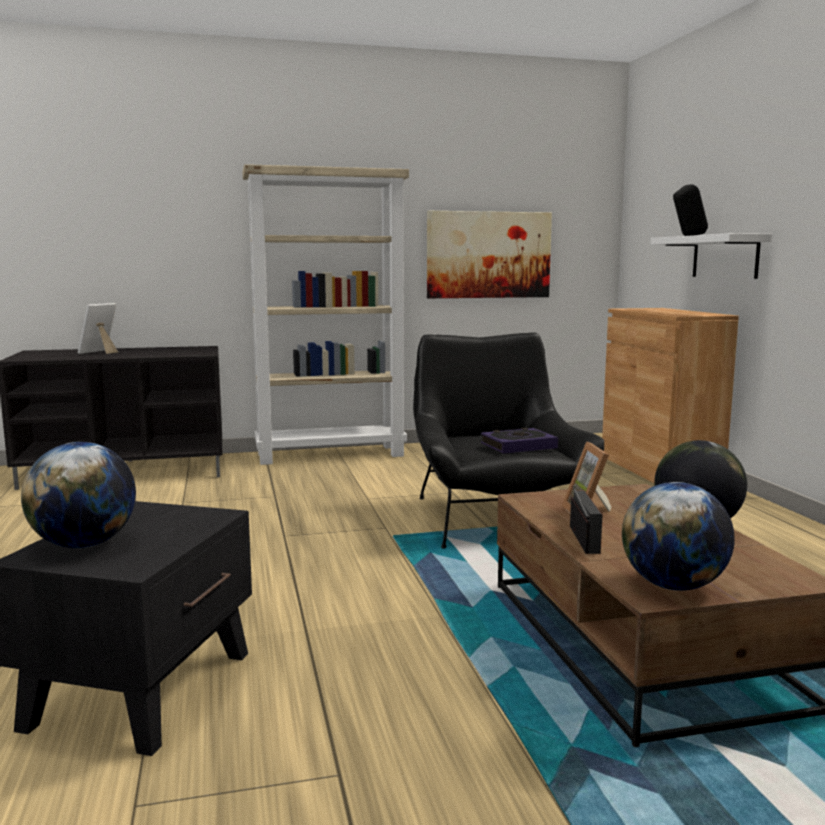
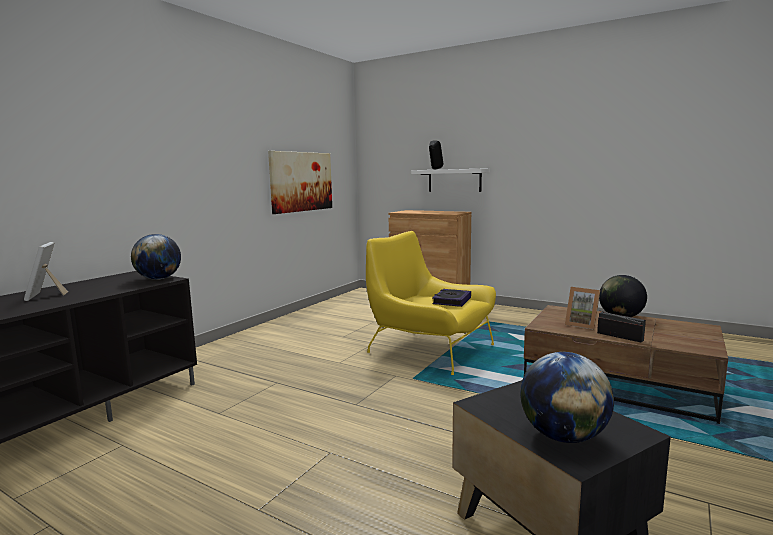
camera: 45 degrees left, 0 degrees up
(331, 454) = (237, 342): beige bookcase -> none
(495, 517) = (429, 349): black armchair -> yellow armchair
(673, 586) = (698, 343): globe -> globe (158, 279)

